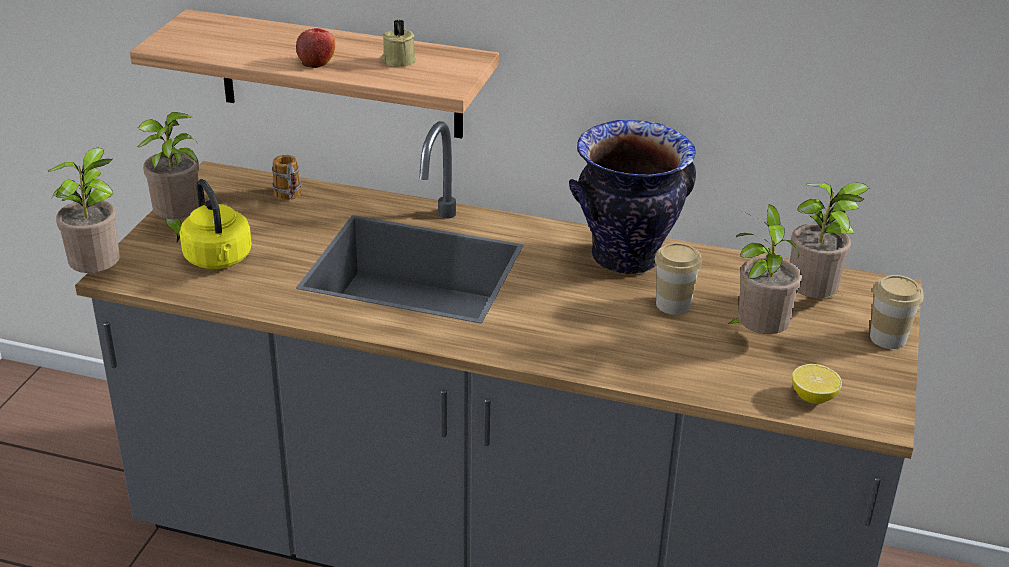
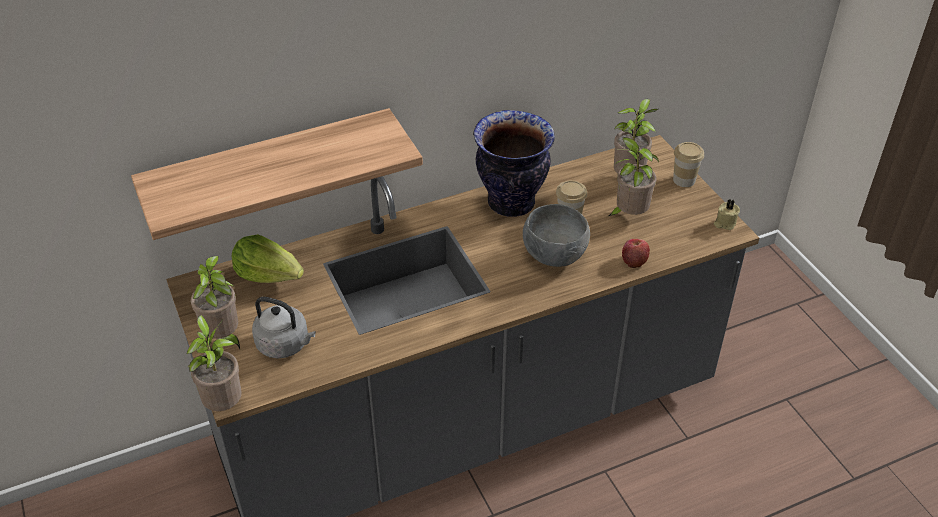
camera: 40 degrees left, 10 degrees up
(219, 260) = (285, 345): yellow kettle -> grey kettle
(290, 200) = (269, 275): mug -> lettuce
(317, 62) = (293, 173): apple -> apple (634, 260)
(398, 61) = (341, 146): beige candle -> beige candle (724, 223)
(602, 328) = (554, 256): none -> grey bowl
(813, 397) = (691, 236): lemon -> none

